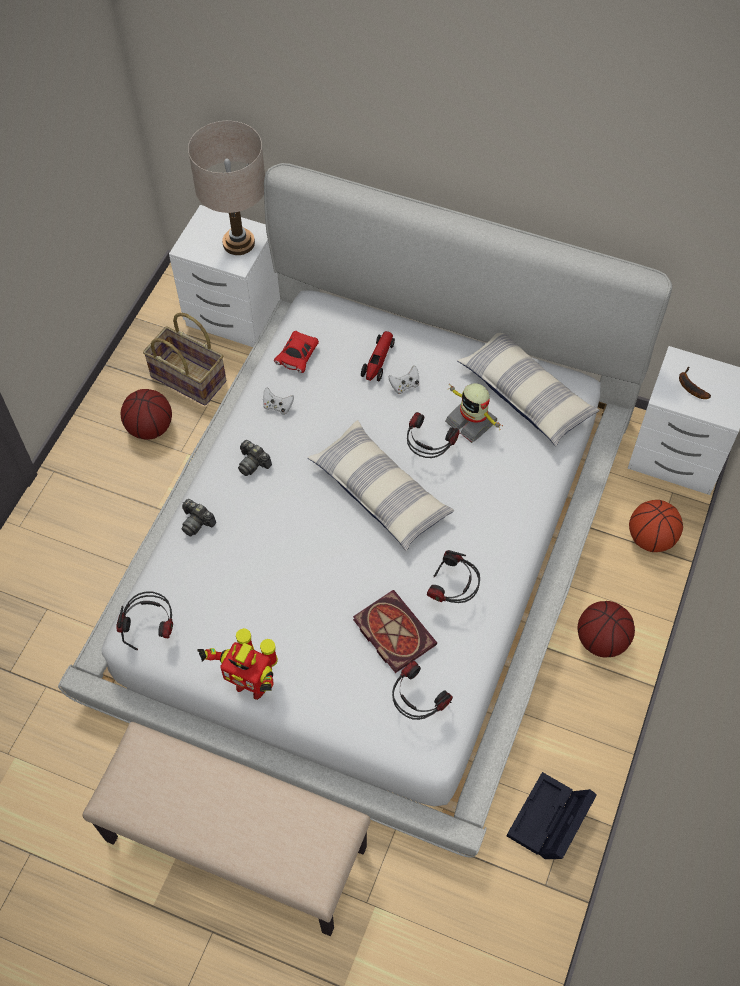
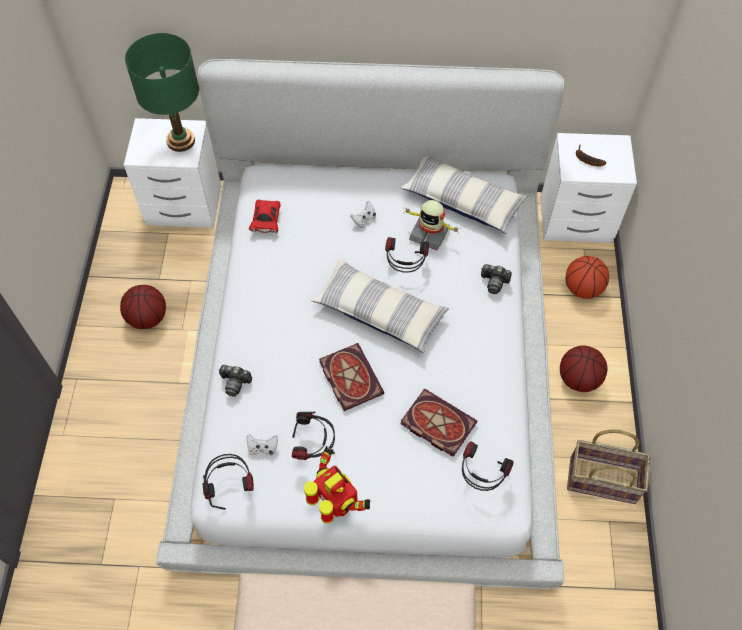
camera: 20 degrees left, 0 degrees up
(189, 378) = (166, 267): basket -> basket (603, 479)
(239, 243) = (181, 141): beige table lamp -> green table lamp
(251, 684) = (336, 506): toy robot -> toy robot turned 135 degrees counterclockwise
(253, 463) = (264, 319): camera -> camera (494, 282)
(277, 406) = (266, 266): white game controller -> white game controller (263, 448)
(318, 553) = (349, 377): none -> book
(378, 361) = (334, 206): toy car -> none
(453, 593) = (471, 376): headphones -> headphones (313, 446)
(548, 822) = (597, 537): black storage box -> none

